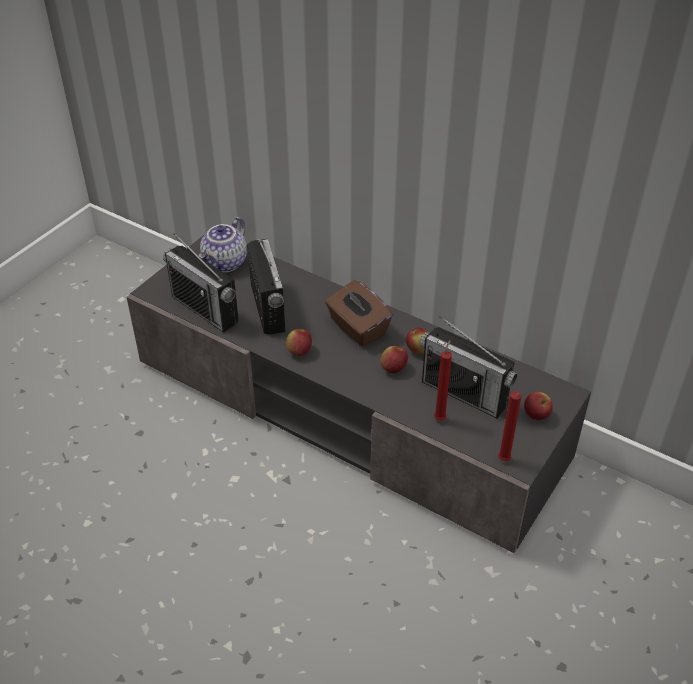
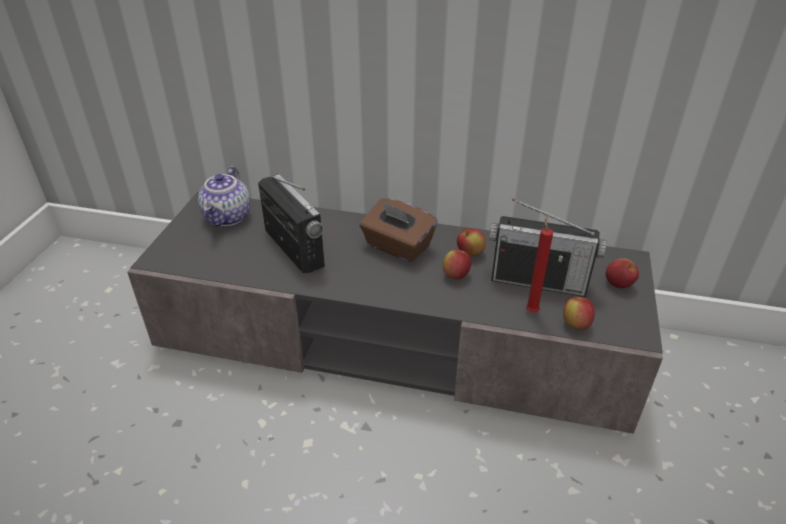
camera: 20 degrees left, 5 degrees down
(205, 309) = (225, 264): radio -> none
(299, 351) = (349, 282): apple -> apple (575, 324)
(503, 461) = (620, 336): red candle -> none

